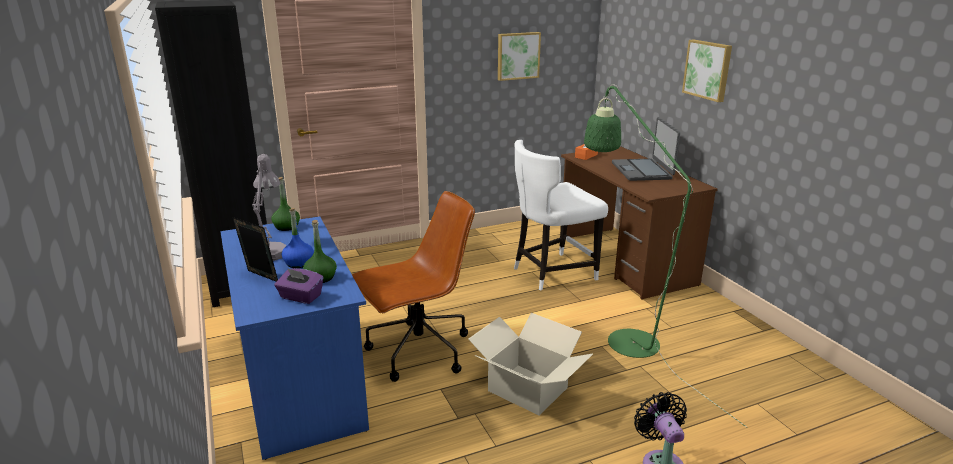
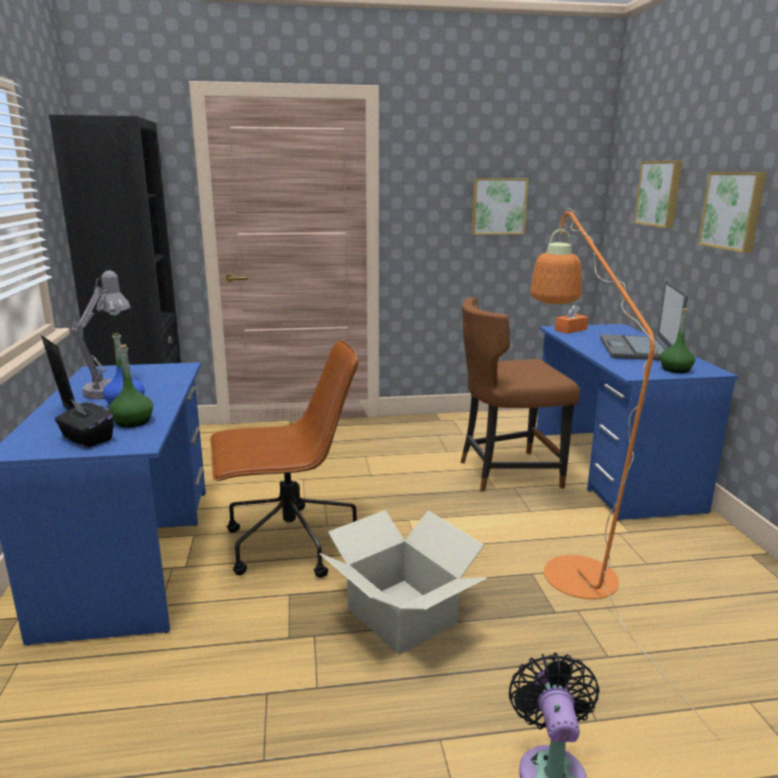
camera: 15 degrees right, 5 degrees down
(286, 227) = (153, 369): green bottle -> green bottle (675, 370)
(300, 297) = (87, 439): purple tissue box -> black tissue box
(551, 273) = (506, 472): white chair -> brown chair
(624, 261) = (611, 470): brown desk -> blue desk
(624, 336) = (570, 565): green floor lamp -> orange floor lamp
(647, 48) = (660, 193): none -> picture

